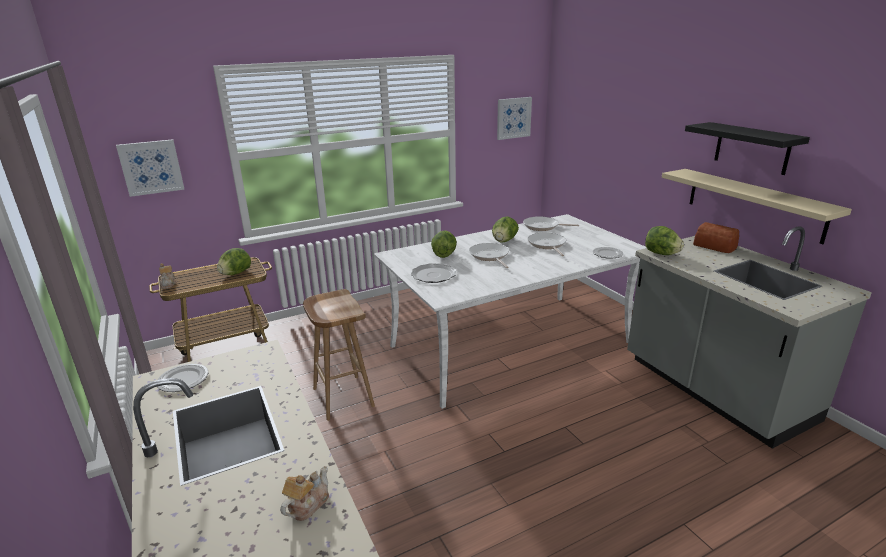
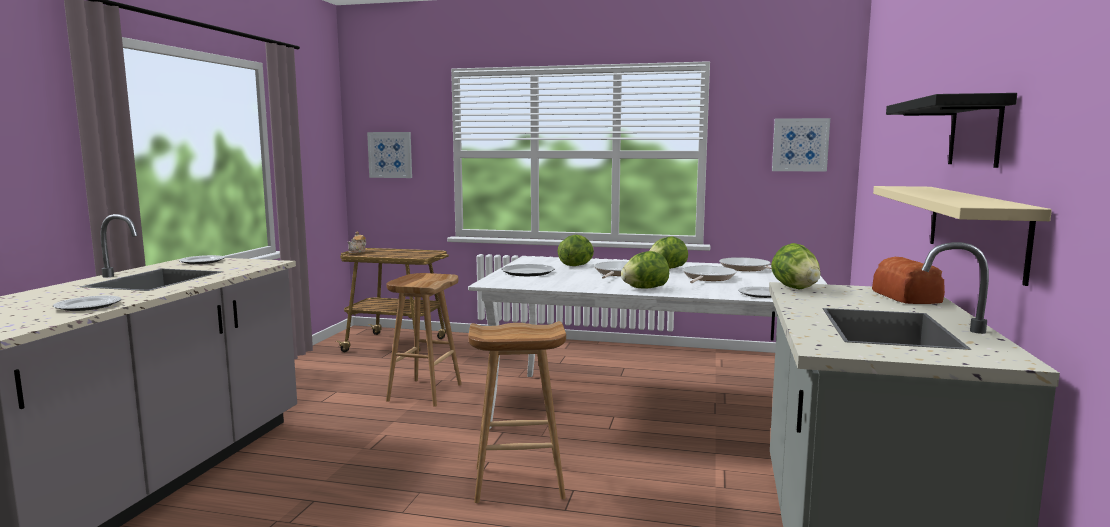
camera: 40 degrees right, 15 degrees down
(235, 273) = (410, 255): lettuce -> lettuce (644, 288)
(307, 505) = (88, 306): teapot -> plate
(531, 440) = (517, 483): none -> brown stool

